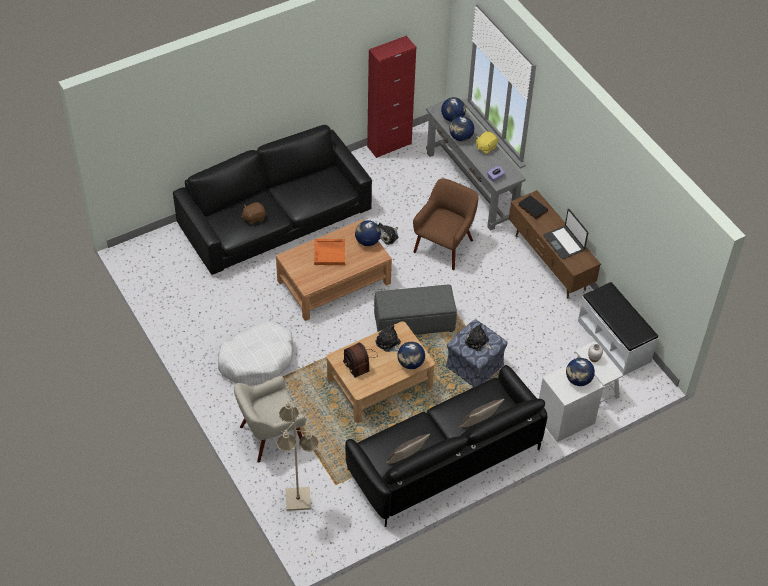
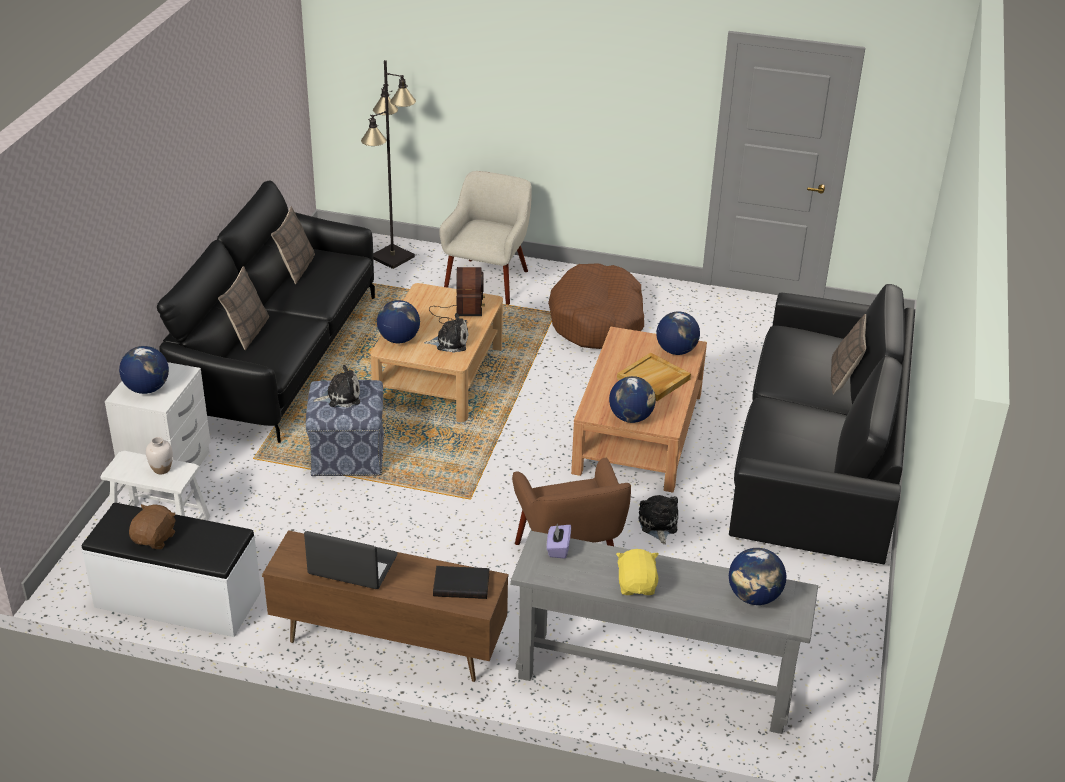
camera: 135 degrees right, 15 degrees down
(245, 201) = (844, 378): none -> pillow
(254, 218) = (798, 362): brown plush toy -> brown plush toy (155, 538)
(257, 360) = (597, 321): white dog bed -> brown dog bed
(298, 499) = (392, 258): beige floor lamp -> black floor lamp
(330, 253) = (653, 379): orange tray -> beige tray
(359, 361) = (459, 311): radio -> radio turned 75 degrees clockwise
(389, 145) = (858, 653): red cabinet -> none
(415, 323) = (480, 452): grey ottoman -> none
(461, 137) = (695, 574): globe -> globe (676, 351)

